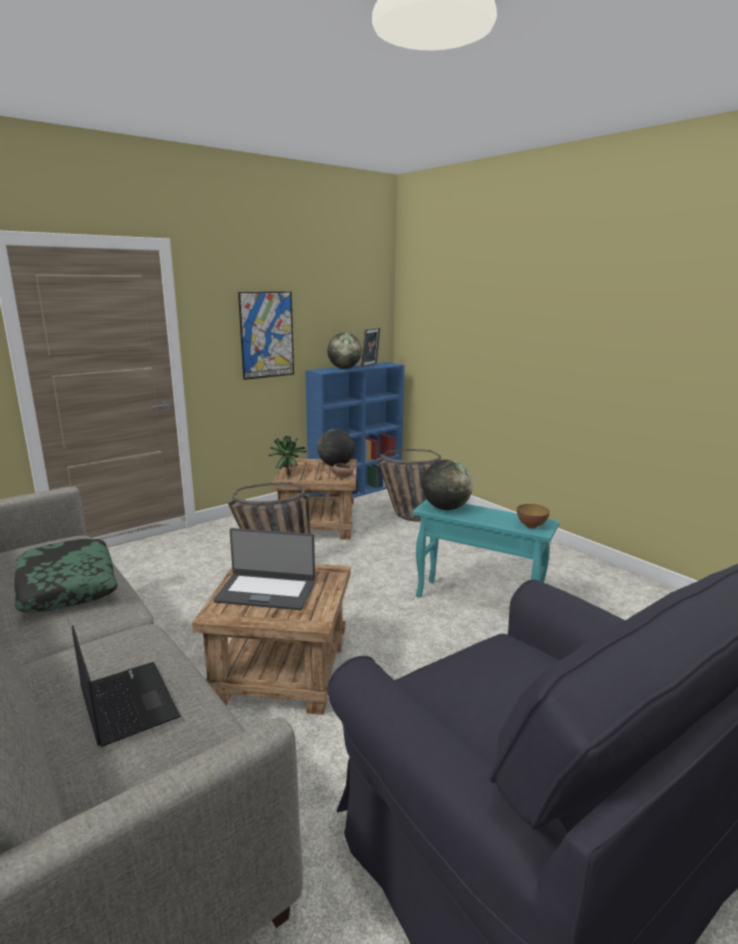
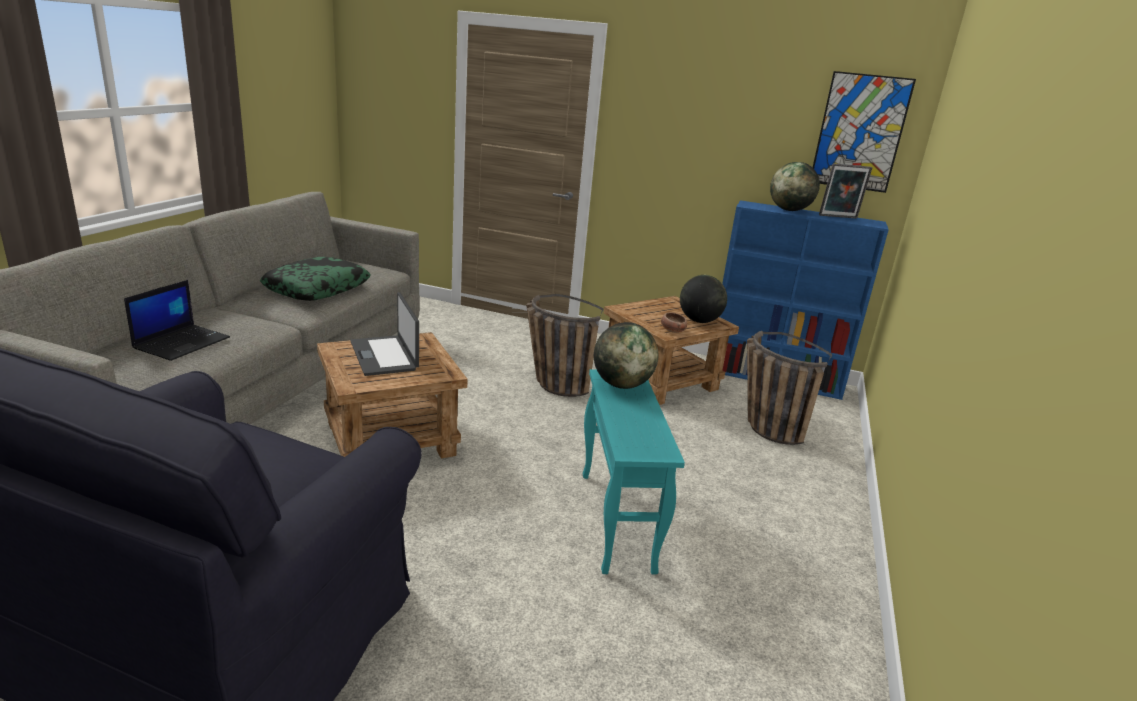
camera: 55 degrees right, 5 degrees up
(267, 335) = (700, 146): picture -> picture (860, 132)
(287, 474) = (637, 306): potted plant -> none
(531, 526) = (637, 444): bowl -> none

